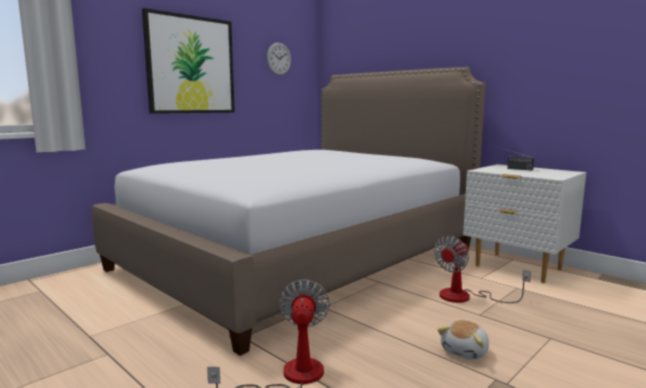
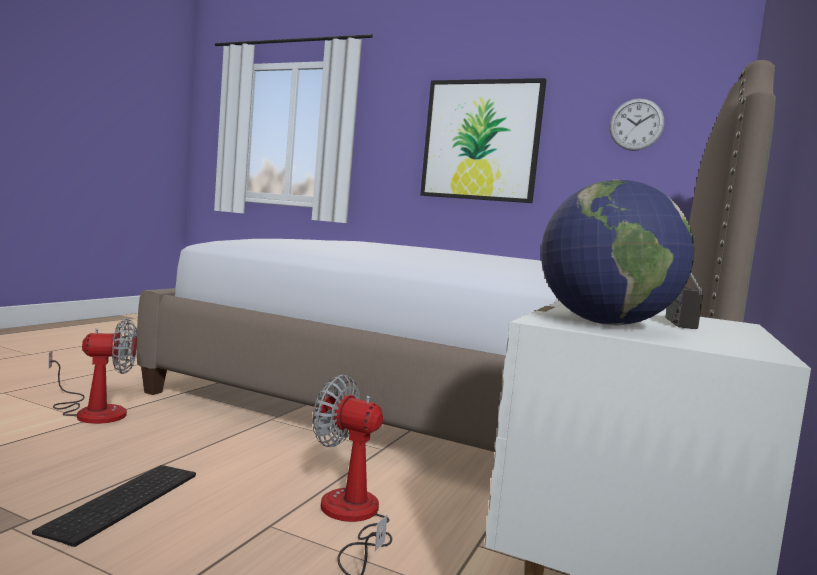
camera: 70 degrees right, 5 degrees down
(465, 351) = (125, 502): plush toy -> keyboard
(543, 174) = (605, 323): none -> globe

